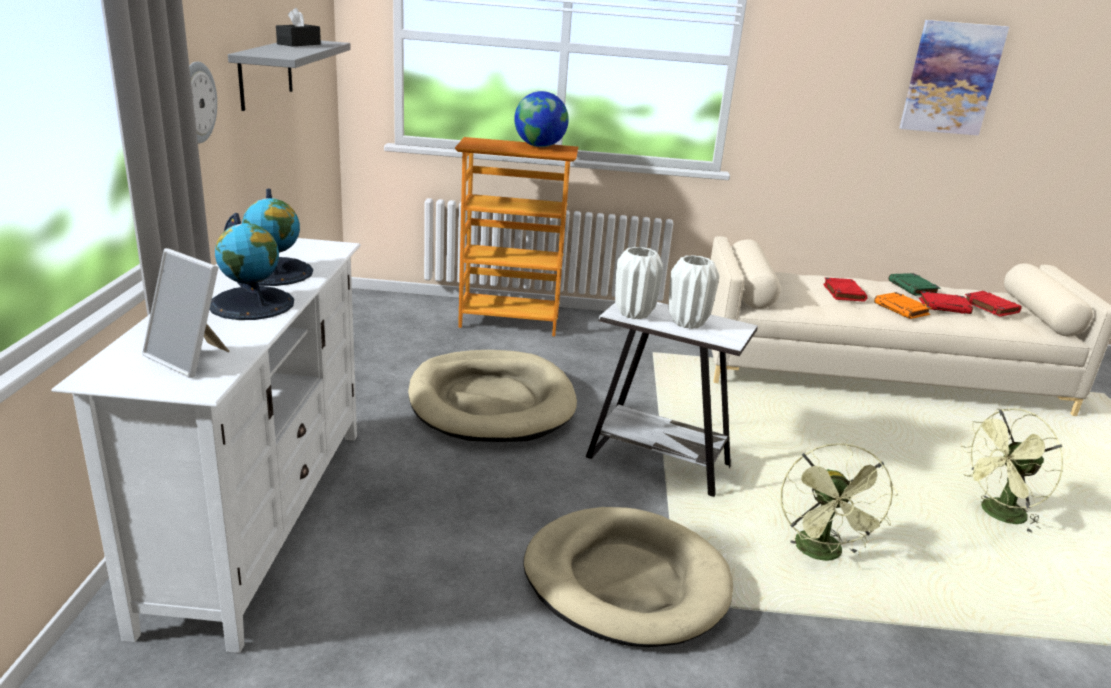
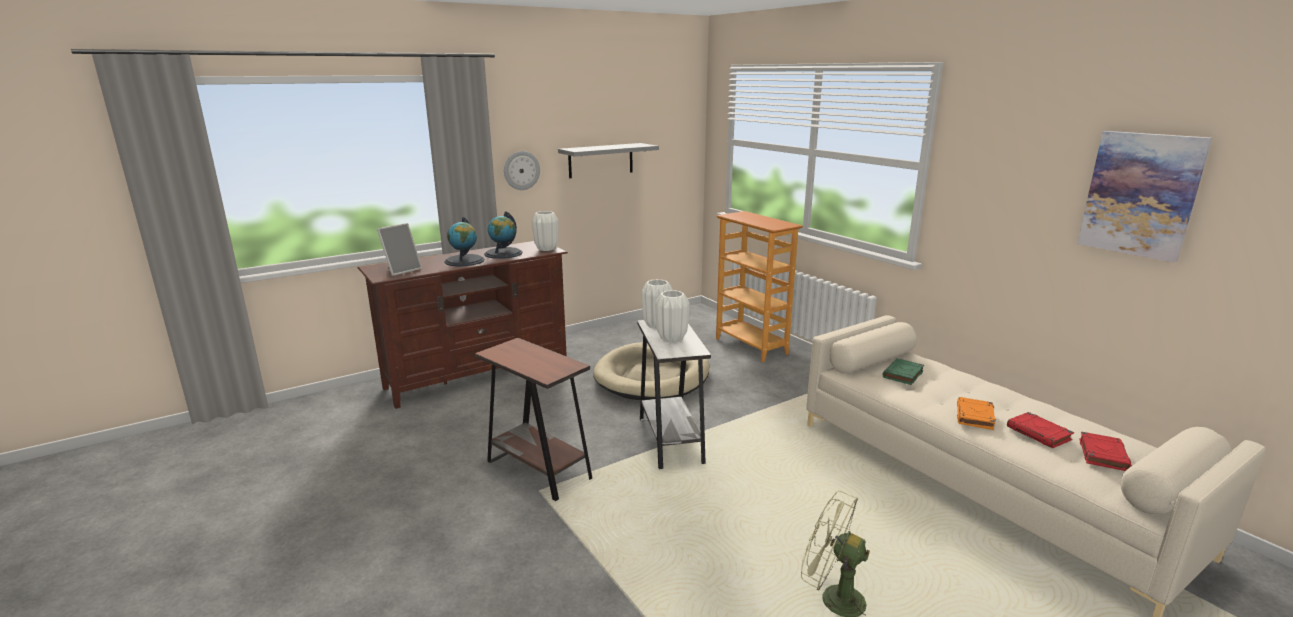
camera: 55 degrees right, 5 degrees down
(191, 358) = (402, 270): picture frame -> picture frame turned 135 degrees counterclockwise
(259, 519) = (478, 375): white tv stand -> brown tv stand
(299, 44) = (621, 145): black tissue box -> none
(318, 247) = (546, 249): none -> white vase
(539, 146) = (773, 221): globe -> none
(626, 581) = (538, 470): beige dog bed -> brown side table
(822, 554) = (651, 526): green fan -> none
(843, 293) = (949, 389): red book -> none
(913, 288) = (1046, 412): green book -> green book (903, 374)

